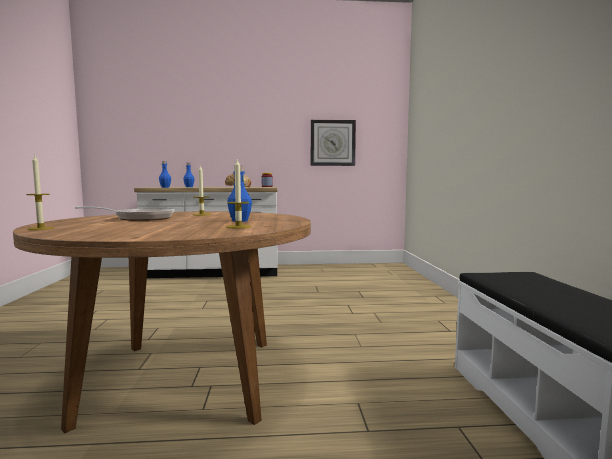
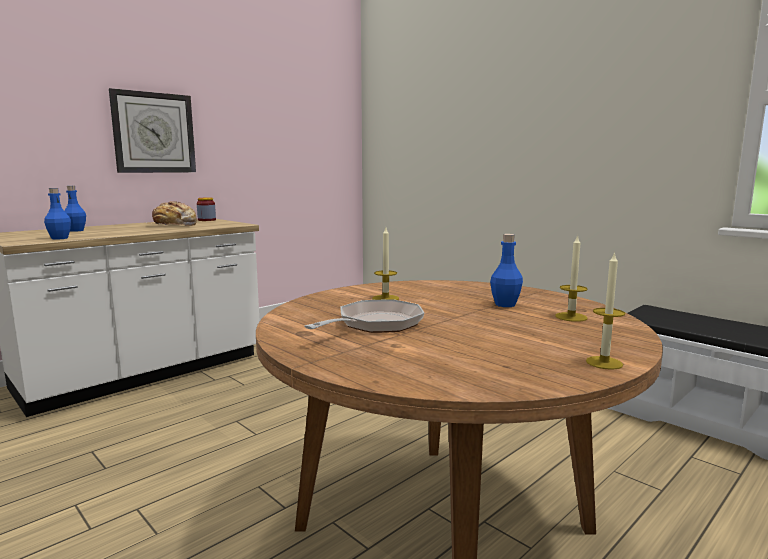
camera: 40 degrees left, 5 degrees up
(41, 228) = (417, 381): candle -> candle (604, 363)
(332, 143) = (280, 149): wall clock -> wall clock (154, 133)

